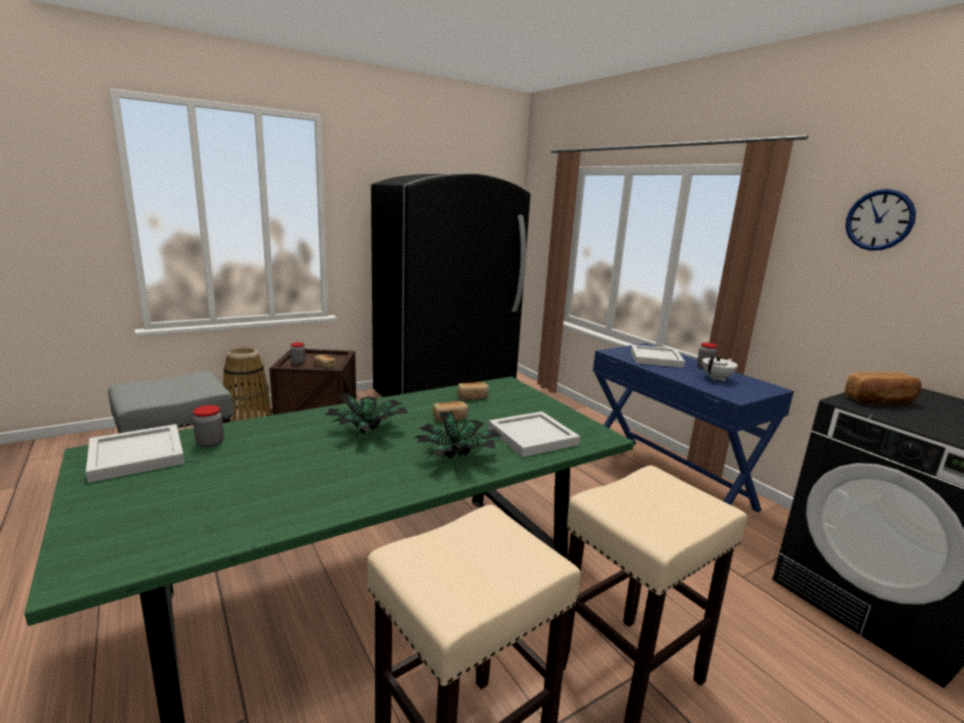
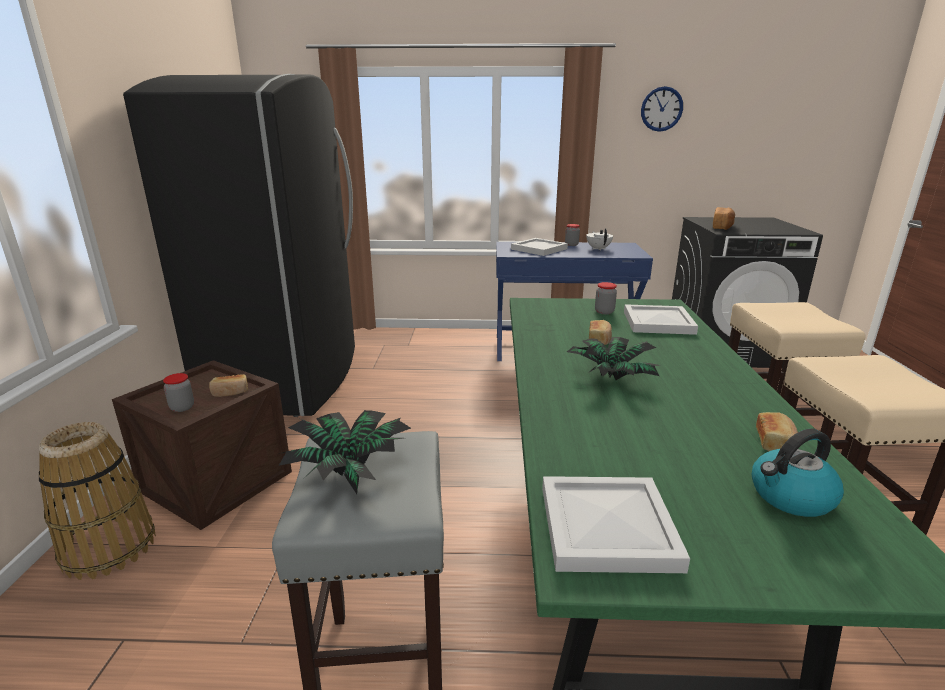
camera: 55 degrees left, 5 degrees up
(187, 515) = (790, 497): none -> kettle
(210, 443) = (592, 467): jar -> jar (604, 312)
(458, 457) = (689, 354): potted plant -> potted plant (351, 471)
(472, 397) = (552, 321): bread -> bread (775, 443)

